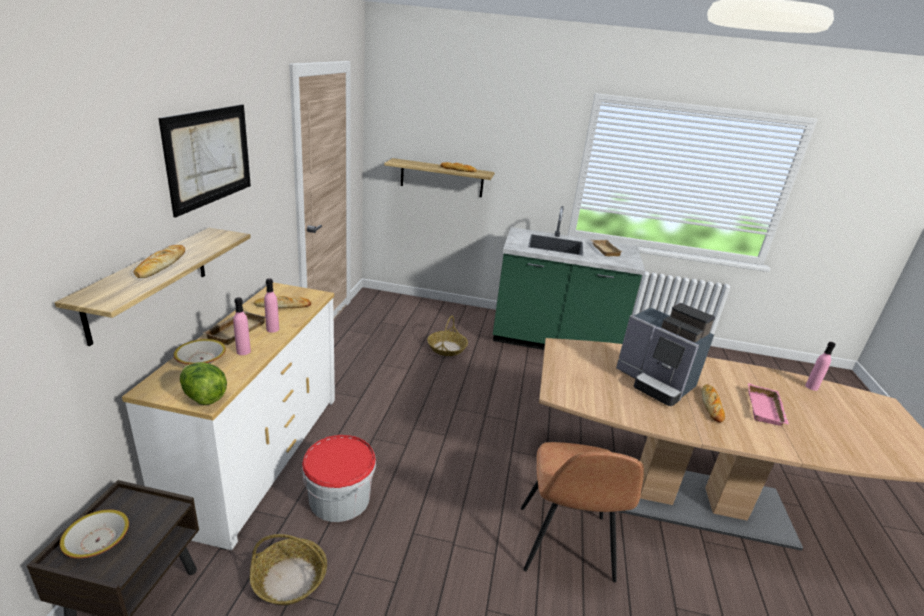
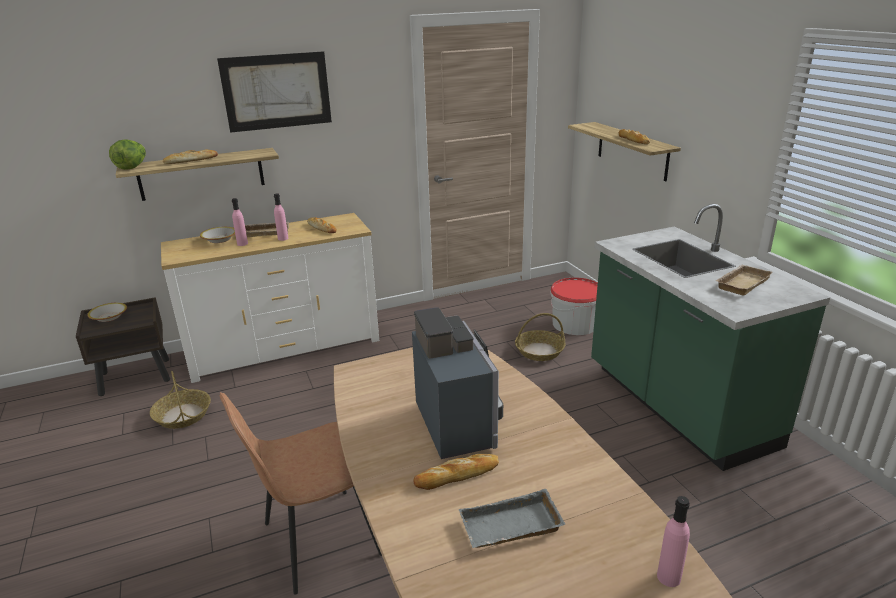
camera: 60 degrees right, 0 degrees up
(203, 396) = (178, 256): lettuce -> lettuce (132, 167)
(339, 498) = (272, 397): bucket -> bucket (575, 324)
(655, 382) = (459, 422): coffee machine -> coffee machine turned 150 degrees clockwise
(766, 410) = (510, 528): pink tray -> grey tray

